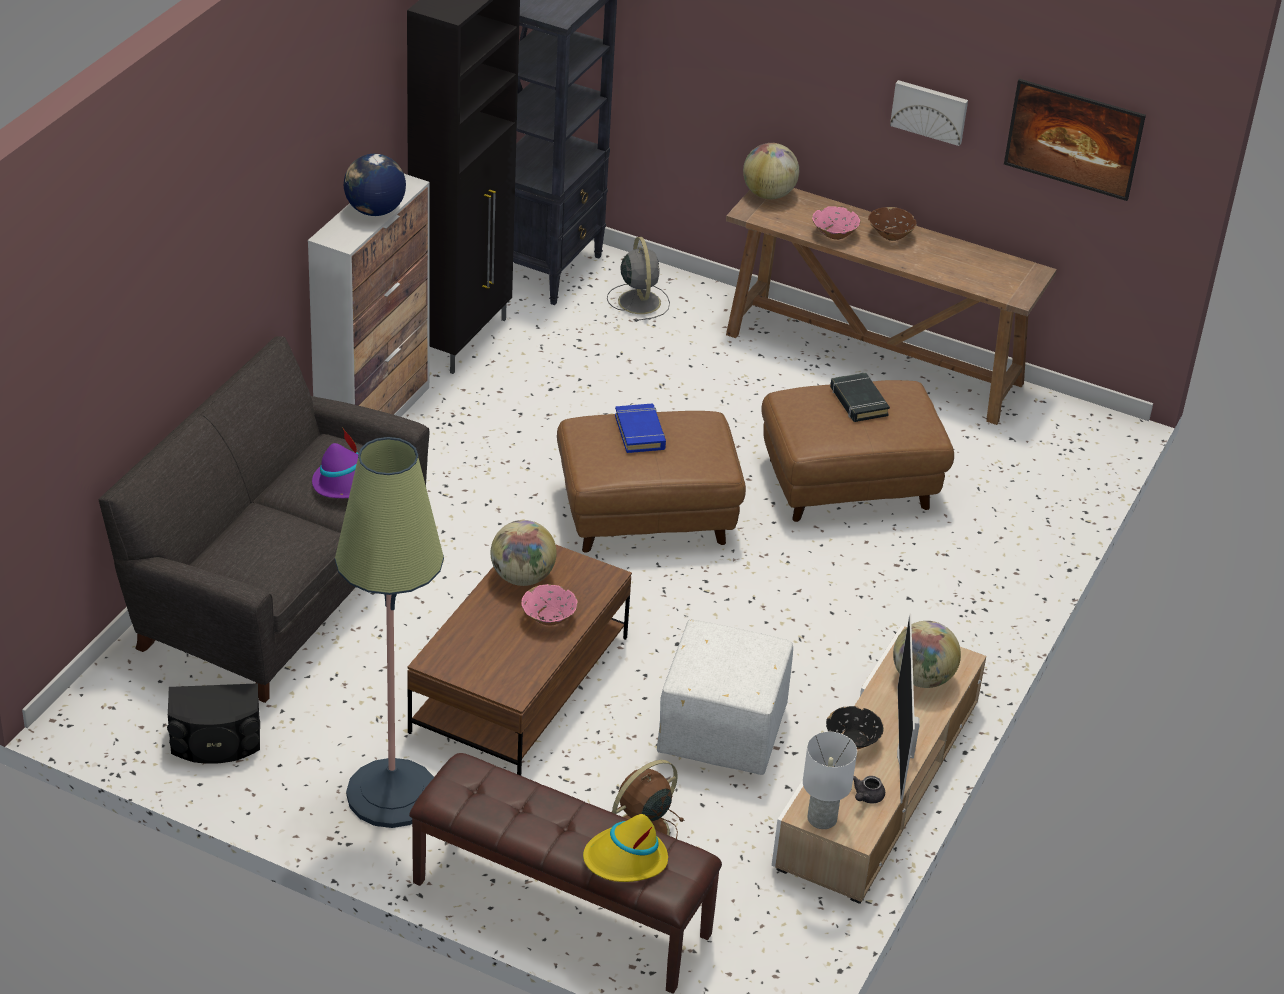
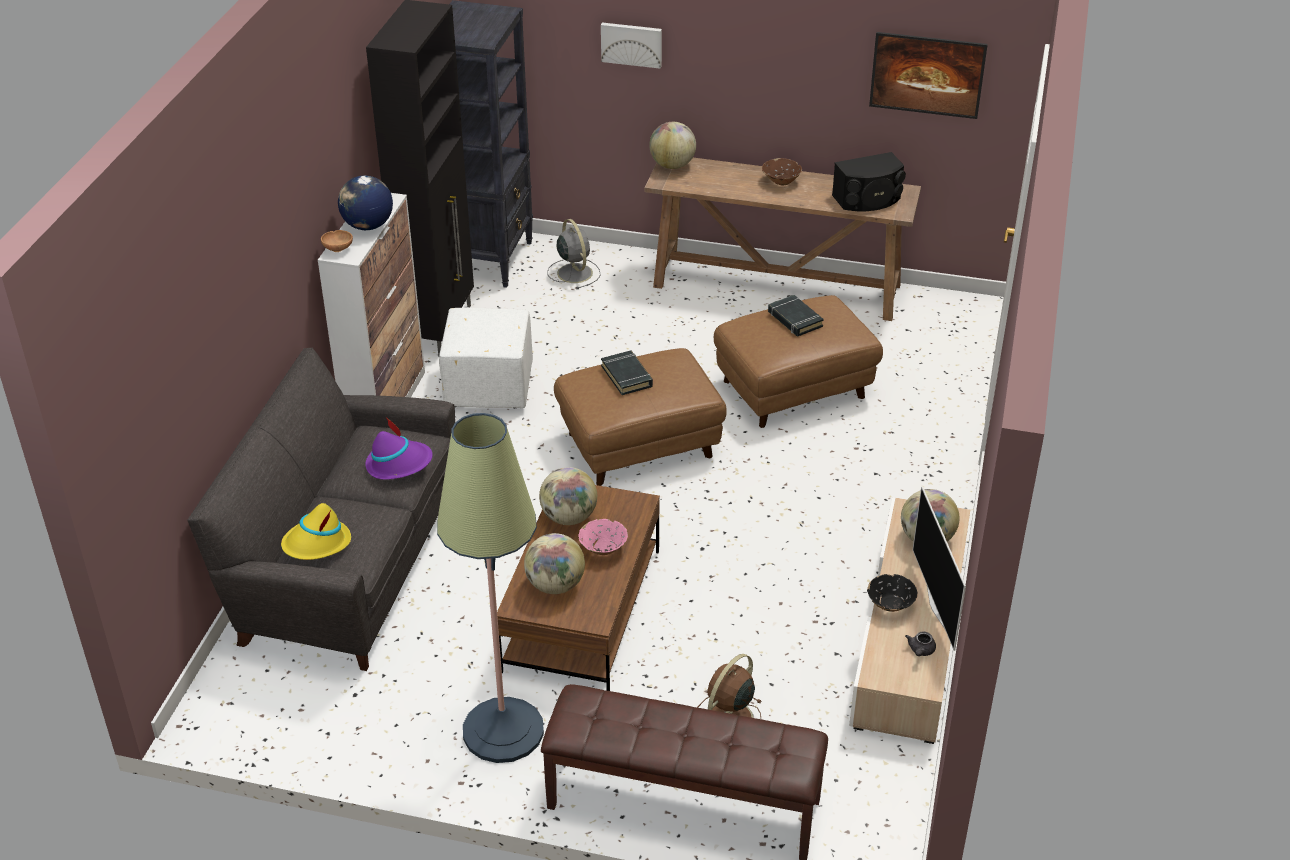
camera: 10 degrees left, 0 degrees up
(216, 742) = (333, 716): black speaker -> black speaker (868, 199)
(334, 231) = (338, 248): none -> brown bowl
(482, 647) = (555, 585): none -> globe
(625, 860) = (747, 753): yellow hat -> yellow hat (317, 543)
(640, 432) = (627, 376): blue book -> black book
(720, 732) = (764, 617): white ottoman -> white ottoman (487, 387)
(823, 819) = (891, 678): white table lamp -> none
(834, 234) = (736, 188): pink bowl -> none
(930, 111) = (801, 72): picture -> picture (632, 44)

